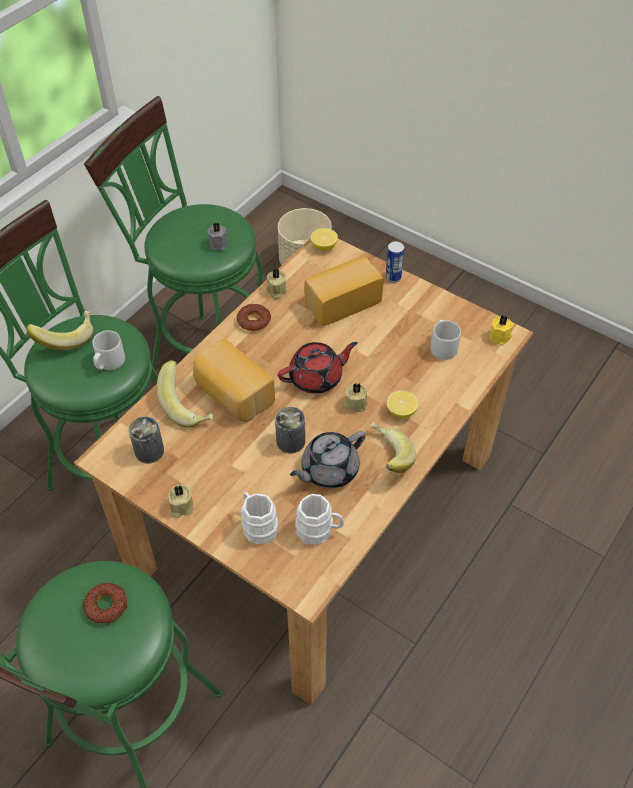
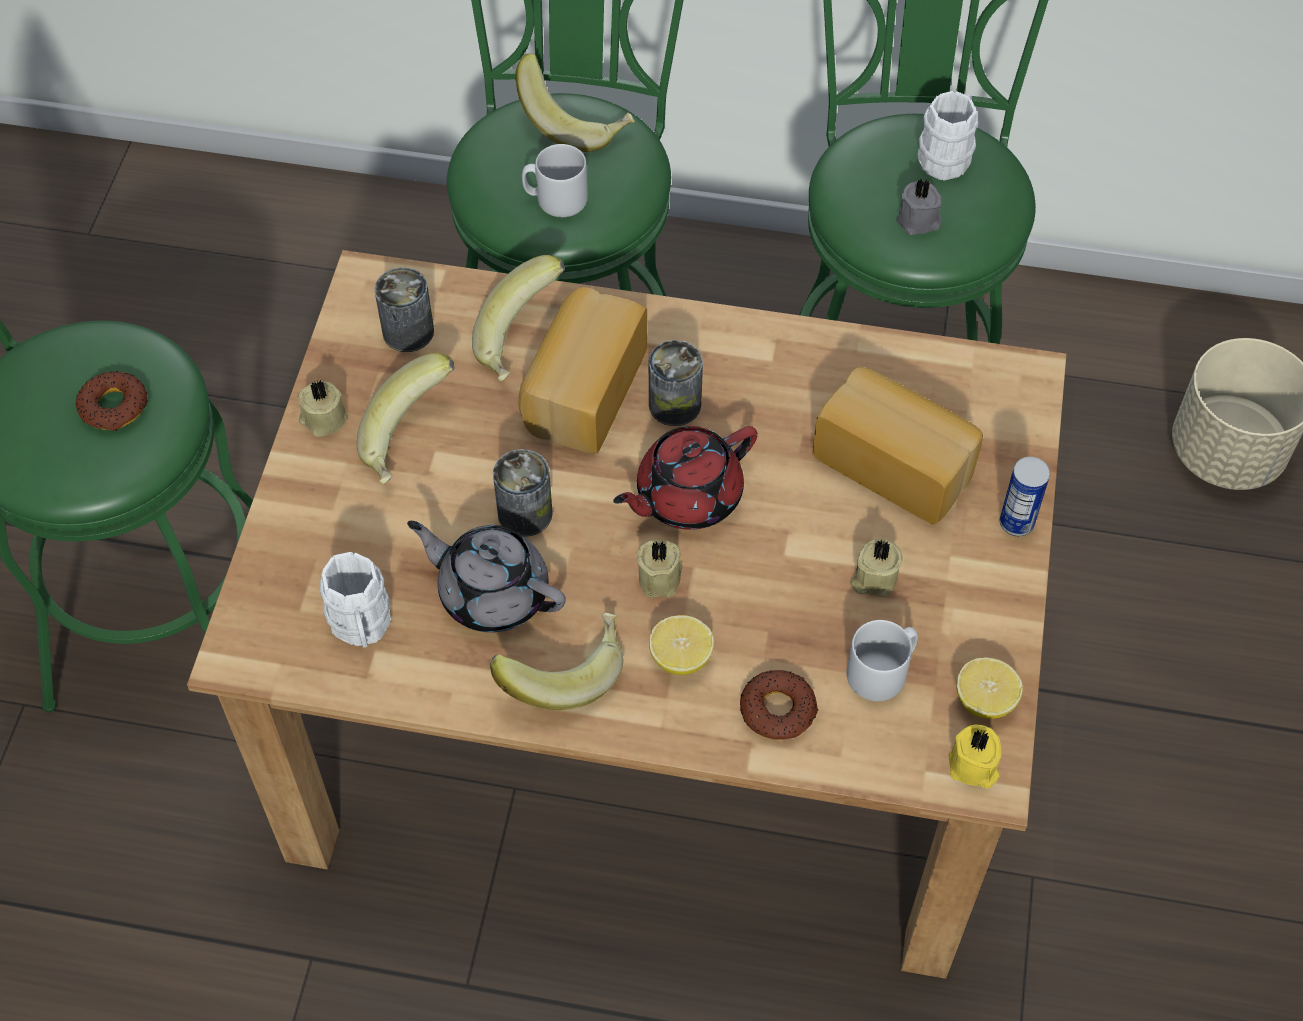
camera: 65 degrees right, 5 degrees up
(219, 472) = (411, 440): none -> banana
(254, 320) = (765, 349): donut -> donut (778, 710)
(257, 525) = (333, 536): white mug -> white mug (948, 154)
(263, 363) = (674, 404): none -> can
(276, 291) = (857, 352): beige candle -> beige candle (873, 578)
(317, 378) = (686, 496): red teapot -> red teapot turned 105 degrees clockwise
(324, 246) = (1023, 379): lemon -> lemon (984, 700)

